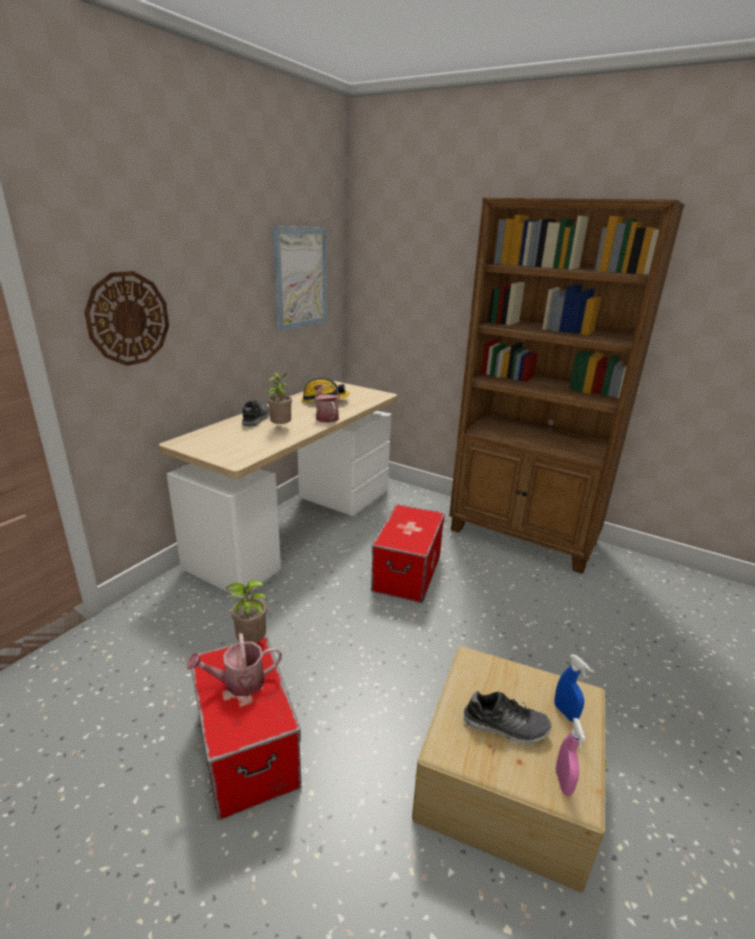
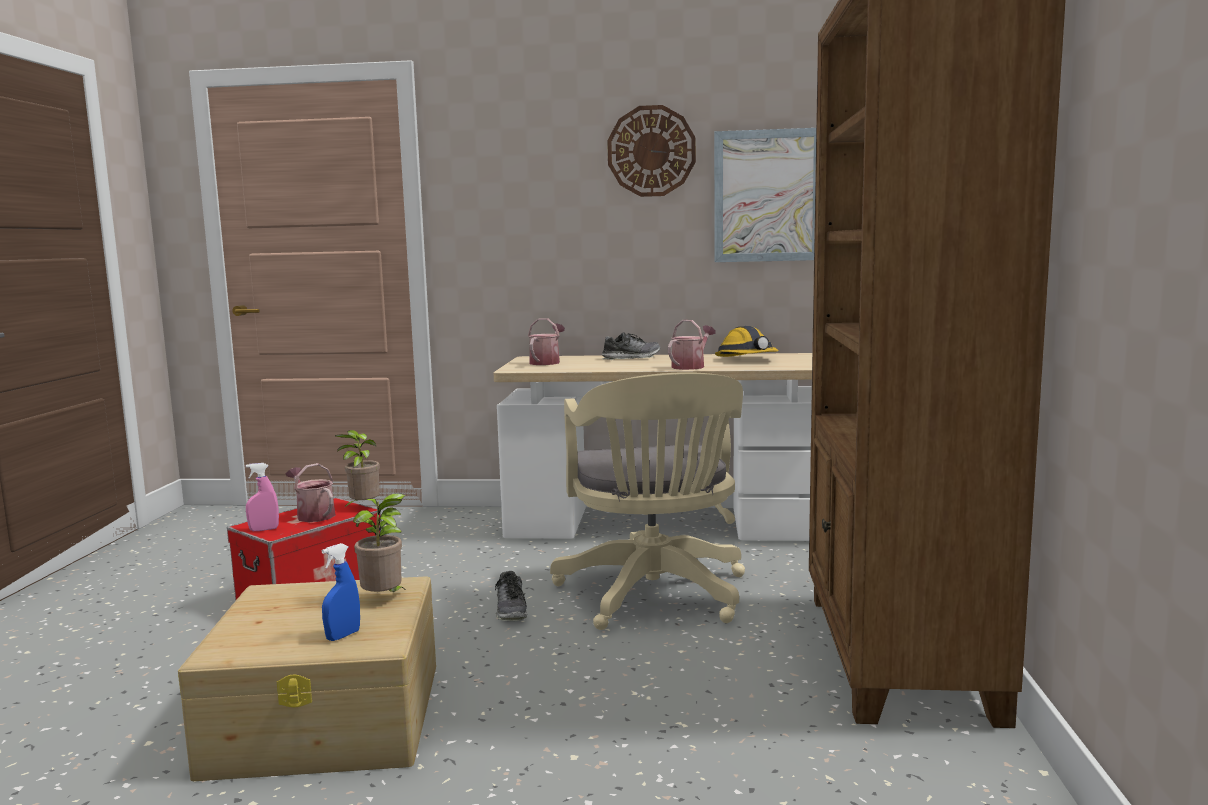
camera: 65 degrees right, 15 degrees down
(128, 319) = (505, 225): wall clock -> wall clock (651, 151)
(220, 444) = (546, 362): none -> watering can
(281, 428) = (623, 364): potted plant -> potted plant (385, 599)
(407, 573) = (655, 597): storage box -> beige office chair
(505, 726) = (305, 610): shoe -> shoe (511, 610)
(563, 782) = (236, 643): pink spray bottle -> pink spray bottle (264, 529)

